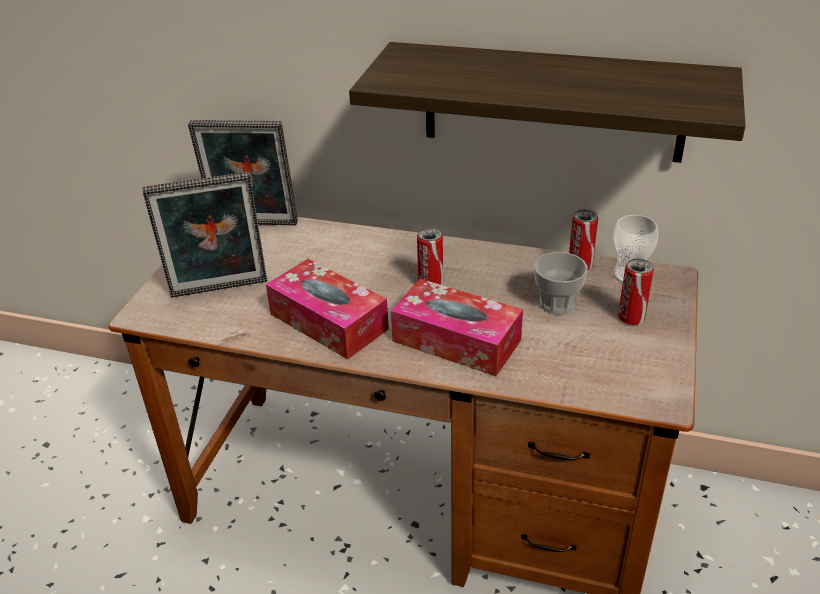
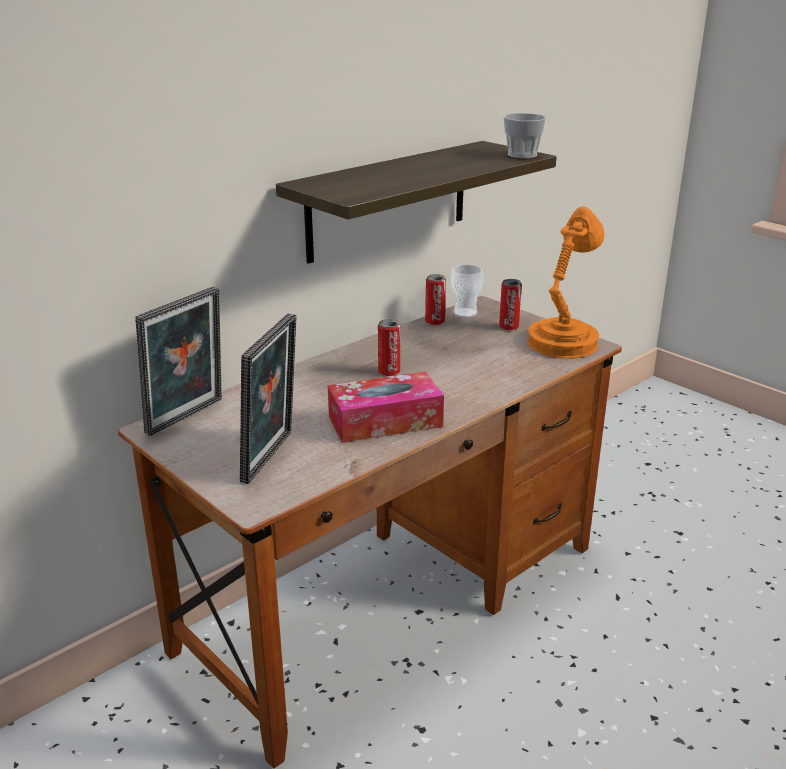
camera: 60 degrees left, 10 degrees down
(456, 340) = (468, 383): tissue box -> none
(557, 304) = (467, 341): cup -> cup (522, 155)
(644, 372) = (563, 341): none -> orange table lamp

